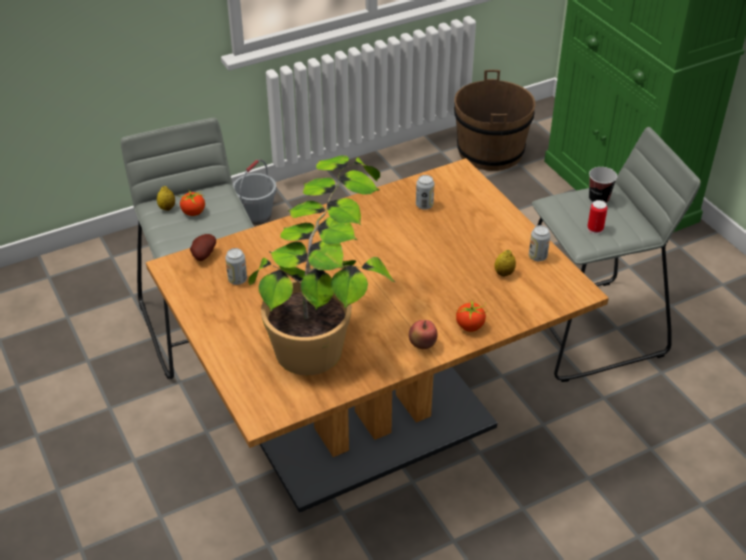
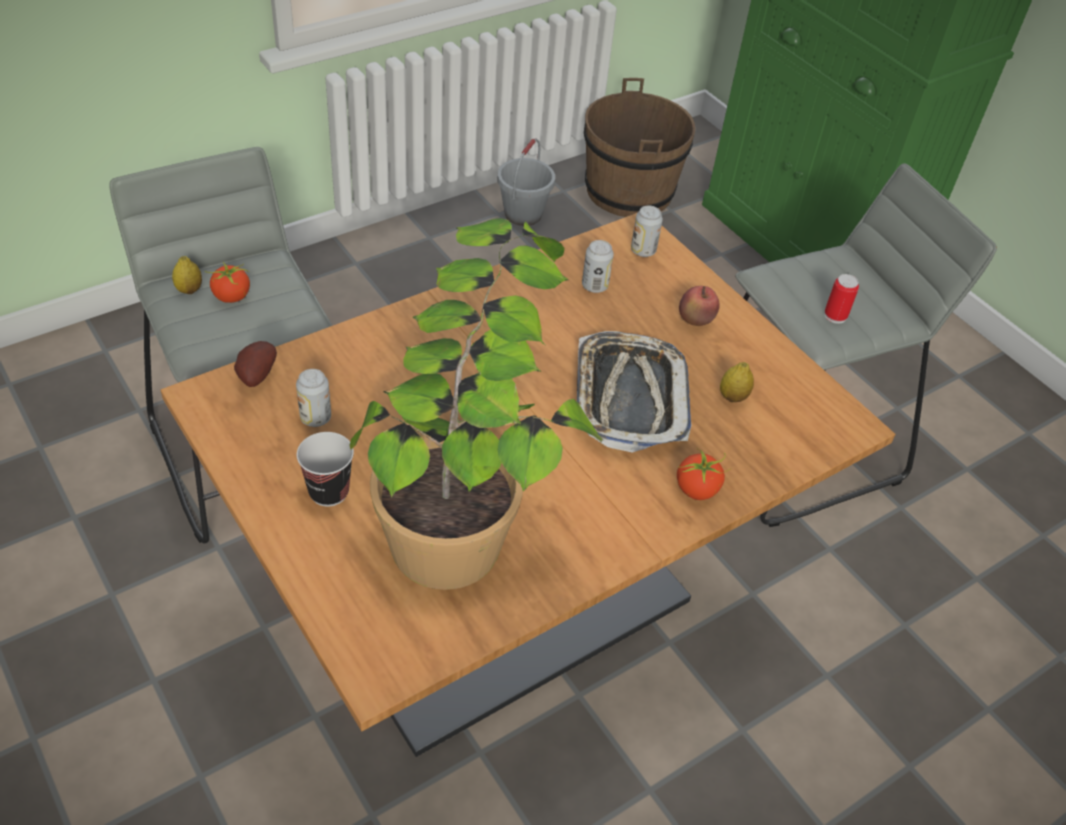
camera: 10 degrees left, 5 degrees up
(256, 215) = (315, 284): grey bucket -> grey bucket (523, 214)
(422, 345) = (628, 526): apple -> apple (695, 321)
(435, 272) = (629, 397): none -> tray
(537, 256) = (778, 368): can -> can (643, 250)
(598, 199) = (831, 270): cup -> cup (329, 492)

